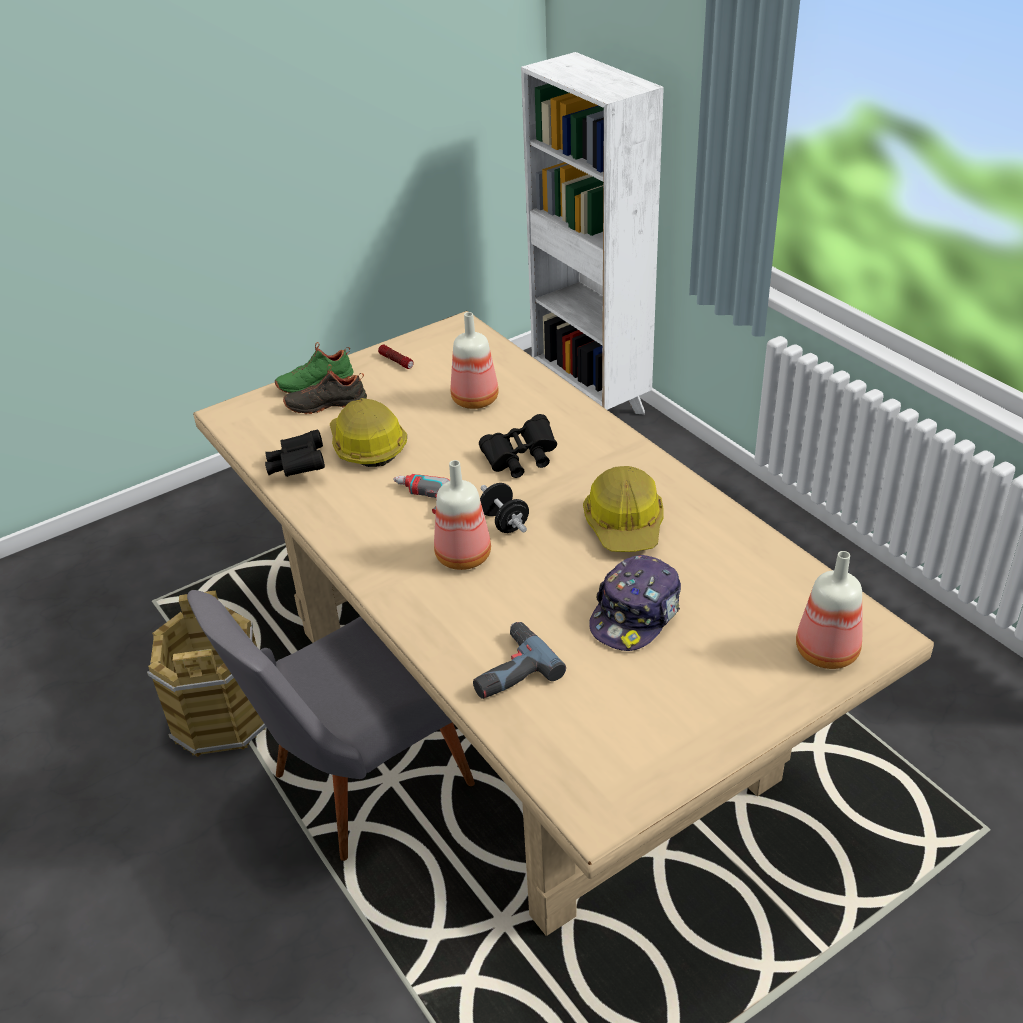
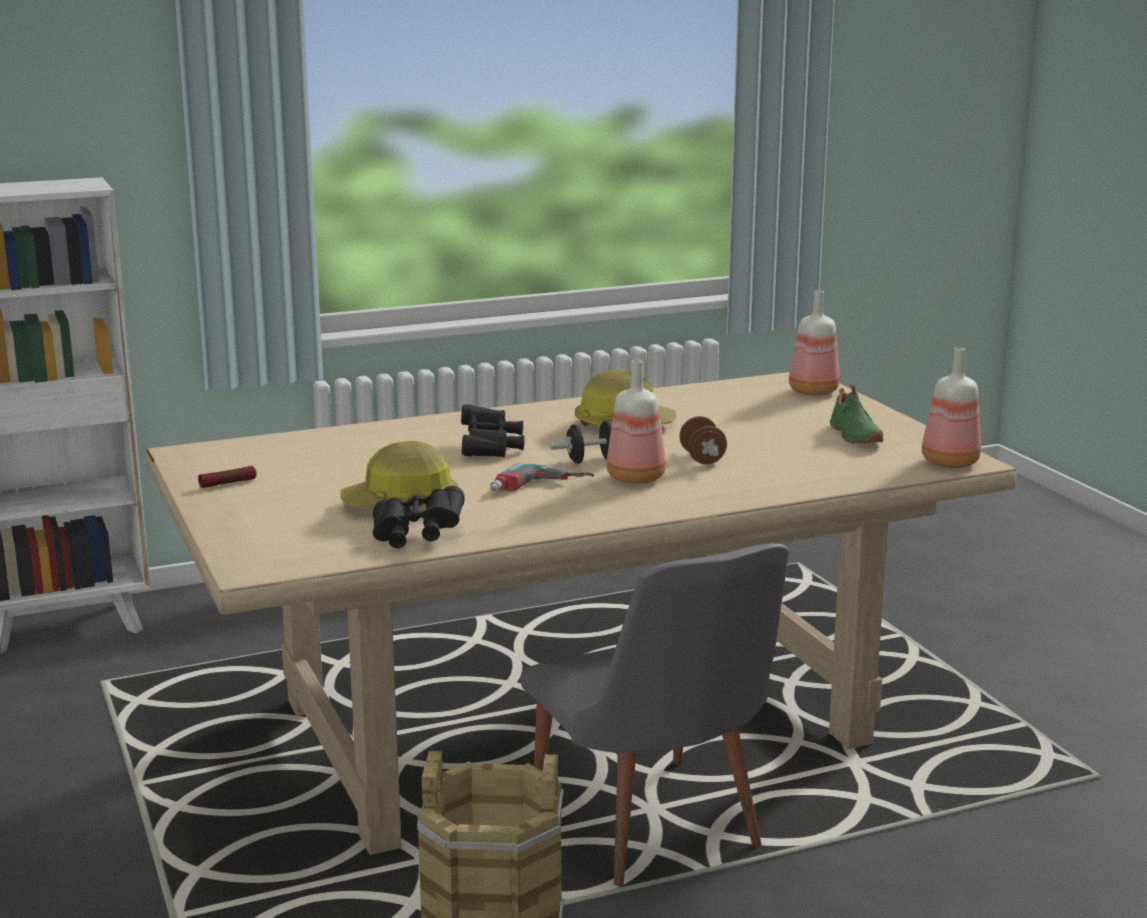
camera: 80 degrees left, 20 degrees down
(315, 382) = (227, 523): green shoe -> green shoe (853, 436)
(326, 404) = (287, 519): black shoe -> none
(474, 399) = (355, 457): bottle -> bottle (948, 462)
(508, 669) = (802, 474): power drill -> none
(535, 591) = (702, 458): none -> brown dumbbell
(636, 615) = (749, 432): cap -> none

